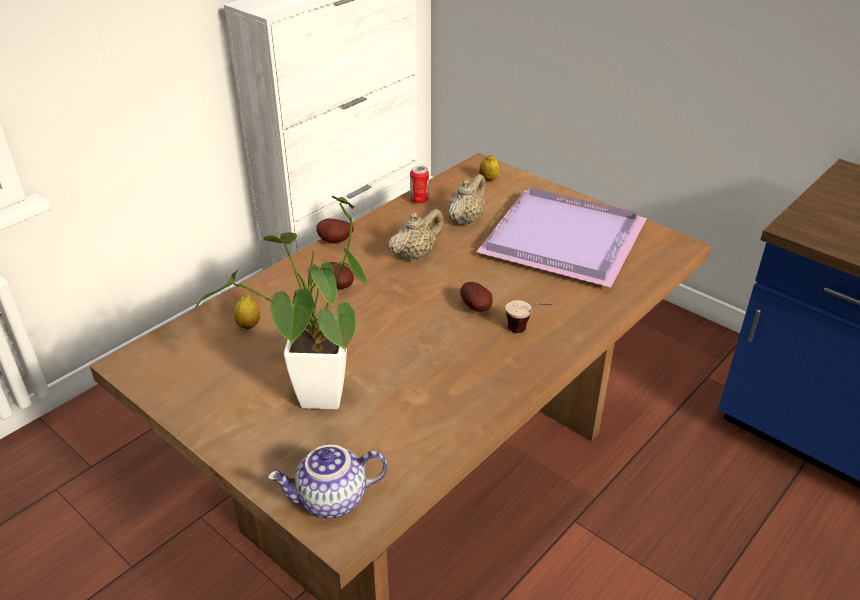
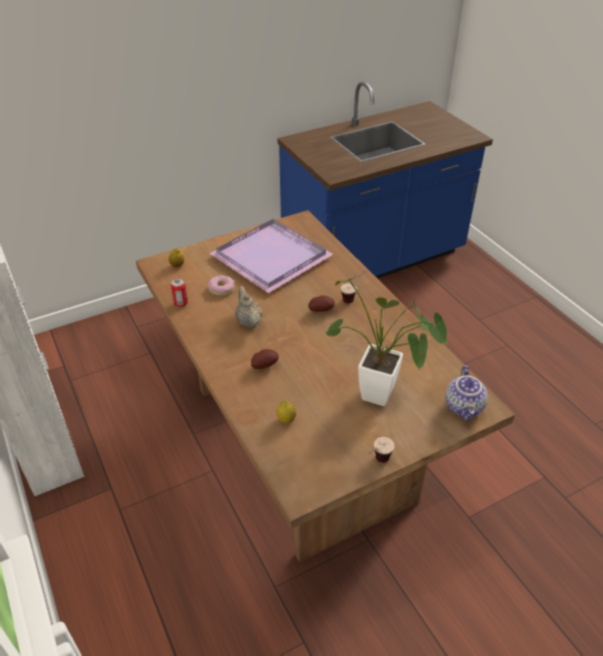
camera: 70 degrees left, 5 degrees up
(192, 421) = (377, 462): none -> cup
(335, 241) = (207, 356): potato -> none
(466, 220) = (221, 289): beige teapot -> donut

